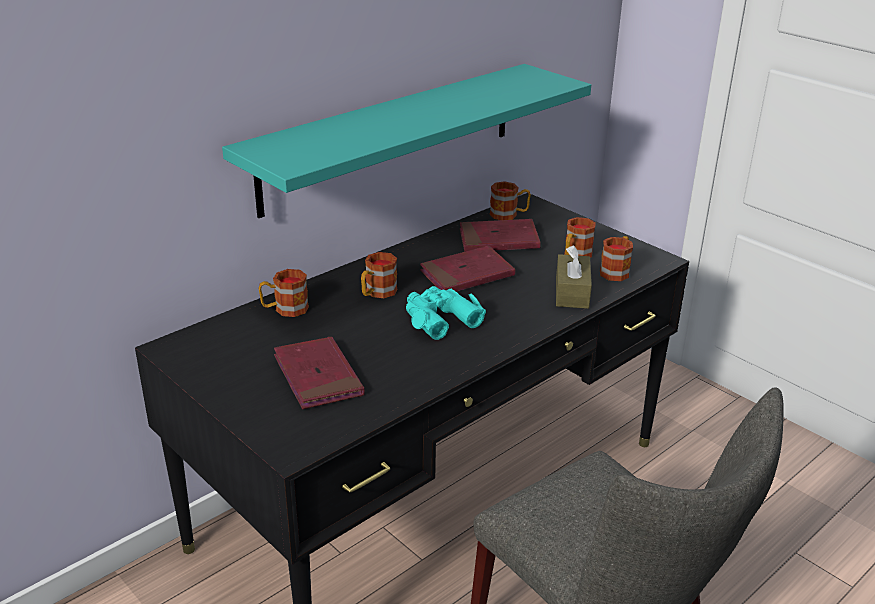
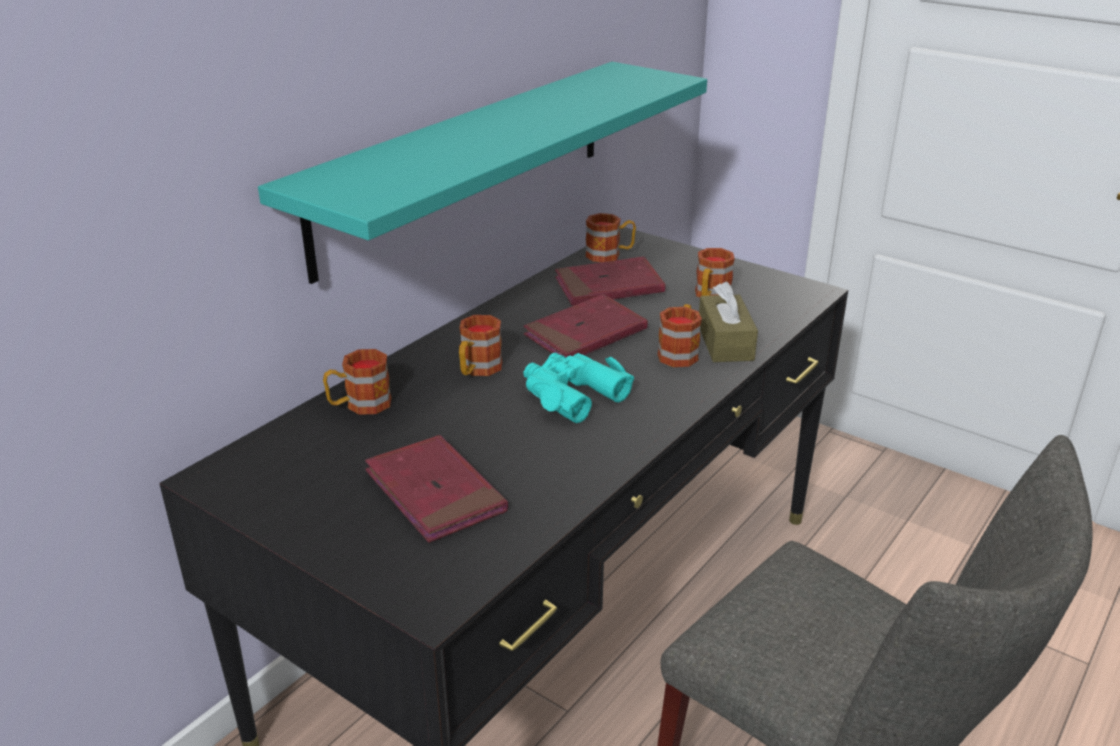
camera: 10 degrees left, 0 degrees up
(616, 271) = (768, 310): mug -> mug (679, 352)

